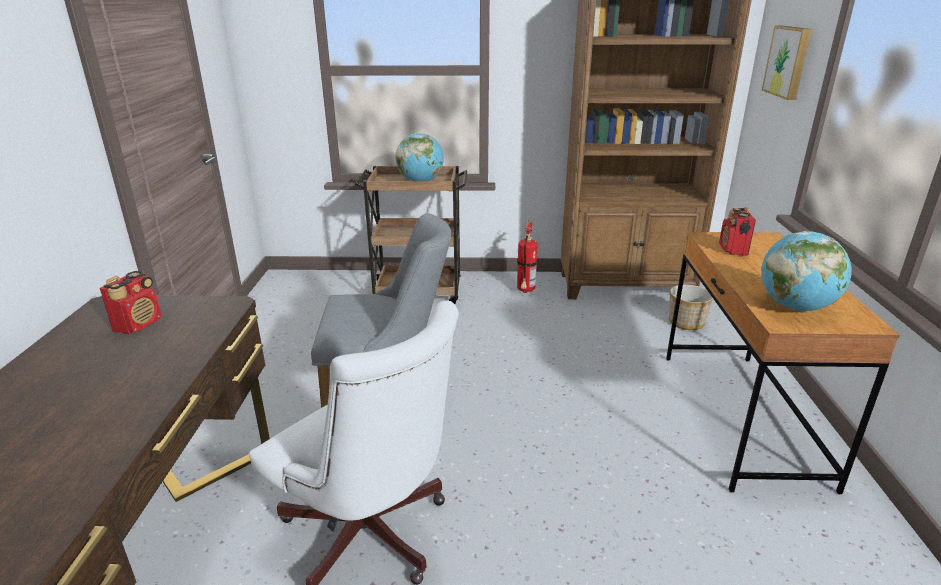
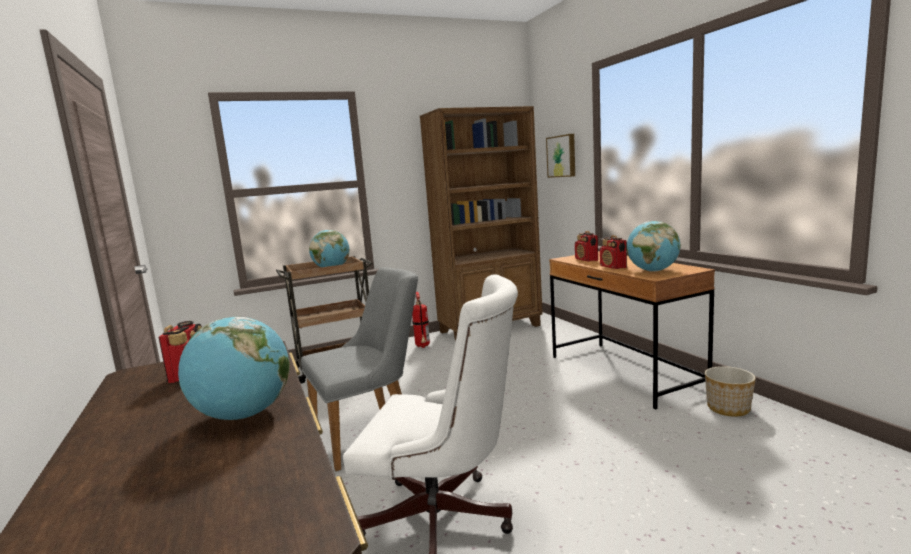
camera: 25 degrees left, 15 degrees down
(110, 408) = (244, 415): none -> globe
(686, 322) = (547, 337): planter -> planter (728, 408)
(749, 279) = (613, 267): none -> radio

